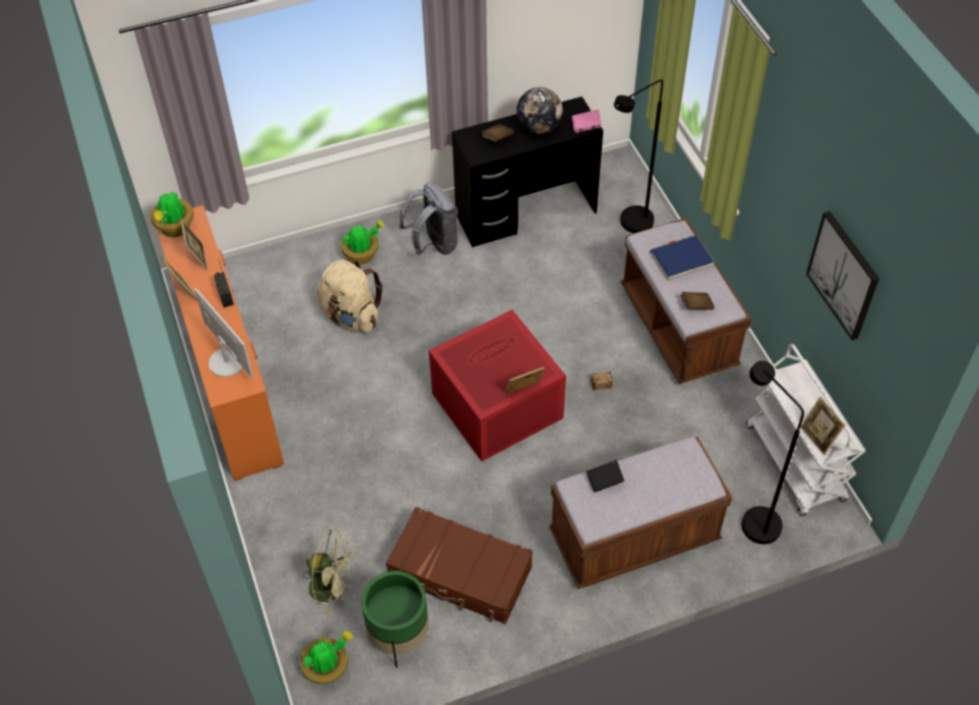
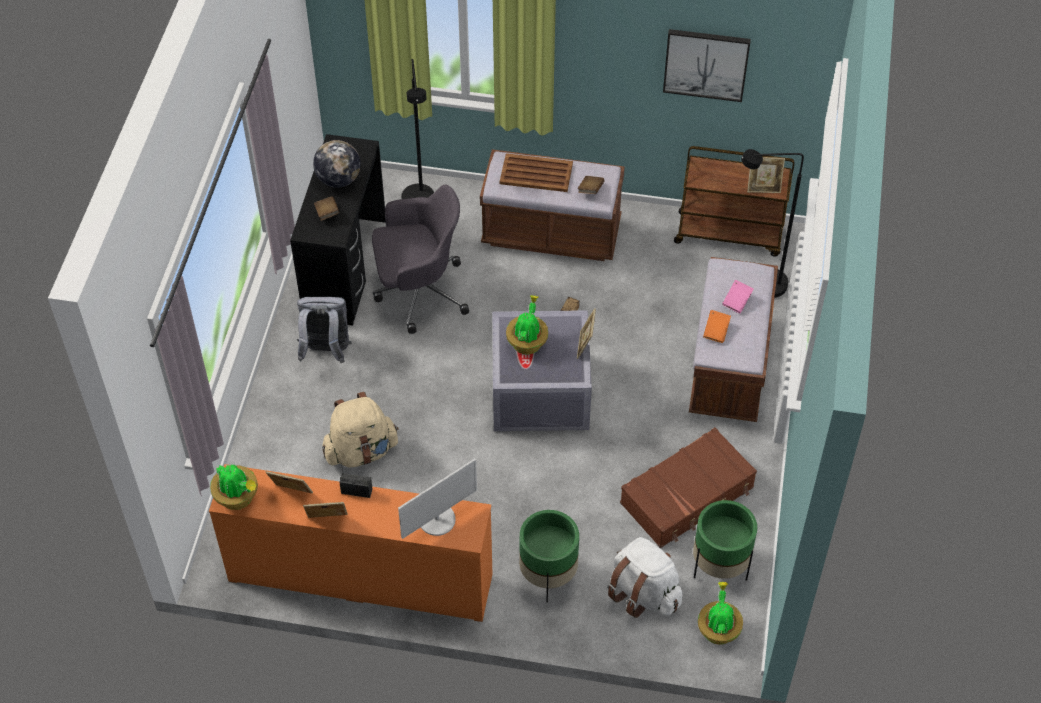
camera: 60 degrees left, 0 degrees up
(227, 361) = (437, 519): monitor -> monitor turned 150 degrees clockwise
(308, 505) = (548, 575): none -> green planter
(333, 588) = (644, 593): green fan -> white backpack
(362, 255) = (294, 410): potted plant -> potted plant (527, 342)
(496, 407) = (542, 393): red storage box -> grey storage box
(539, 271) = (419, 292): none -> grey office chair
(586, 126) = (365, 149): pink book -> pink book (737, 301)
(604, 481) = (716, 331): black book -> orange book
(681, 259) = (537, 174): blue book -> brown tray
(796, 464) = (729, 233): white cart -> brown cart

